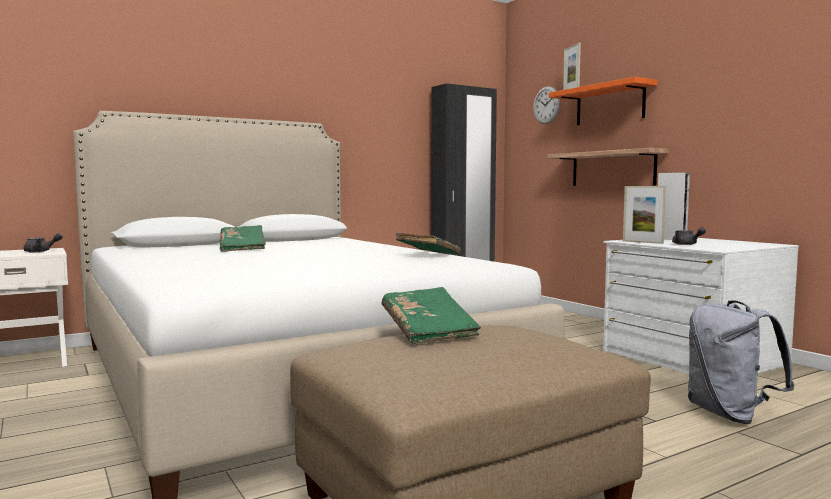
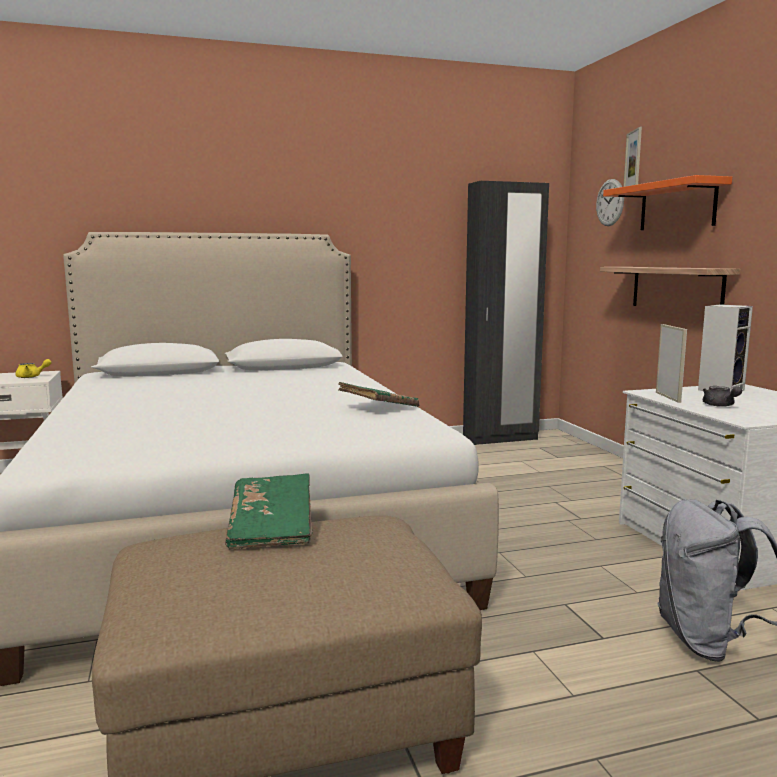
camera: 15 degrees right, 5 degrees up
(41, 251) = (32, 377): grey teapot -> yellow teapot
(242, 248) = (207, 384): green book -> none
(642, 242) = (668, 397): picture frame -> picture frame turned 150 degrees counterclockwise

